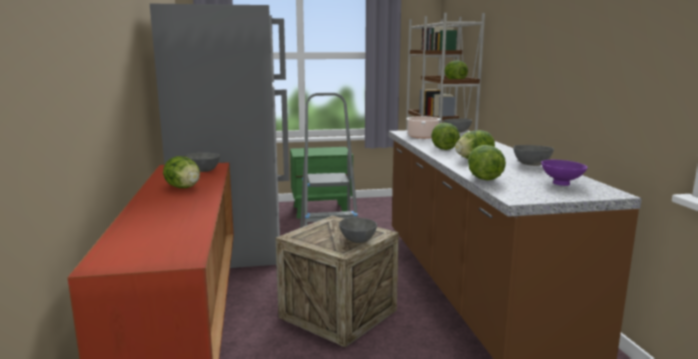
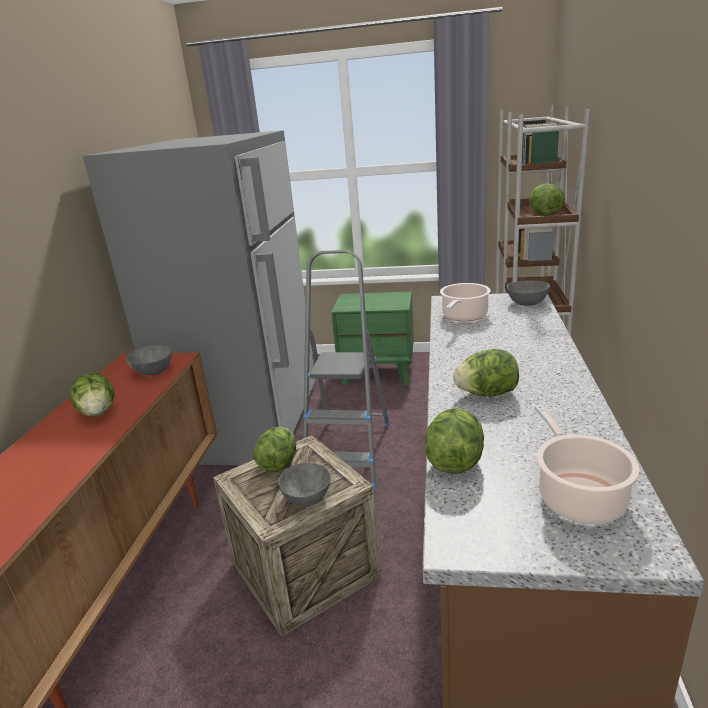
camera: 20 degrees right, 10 degrees up
(443, 149) = (467, 355): lettuce -> lettuce (278, 463)
(532, 165) = (572, 420): grey bowl -> none
(562, 183) = (578, 496): purple bowl -> cooking pot

